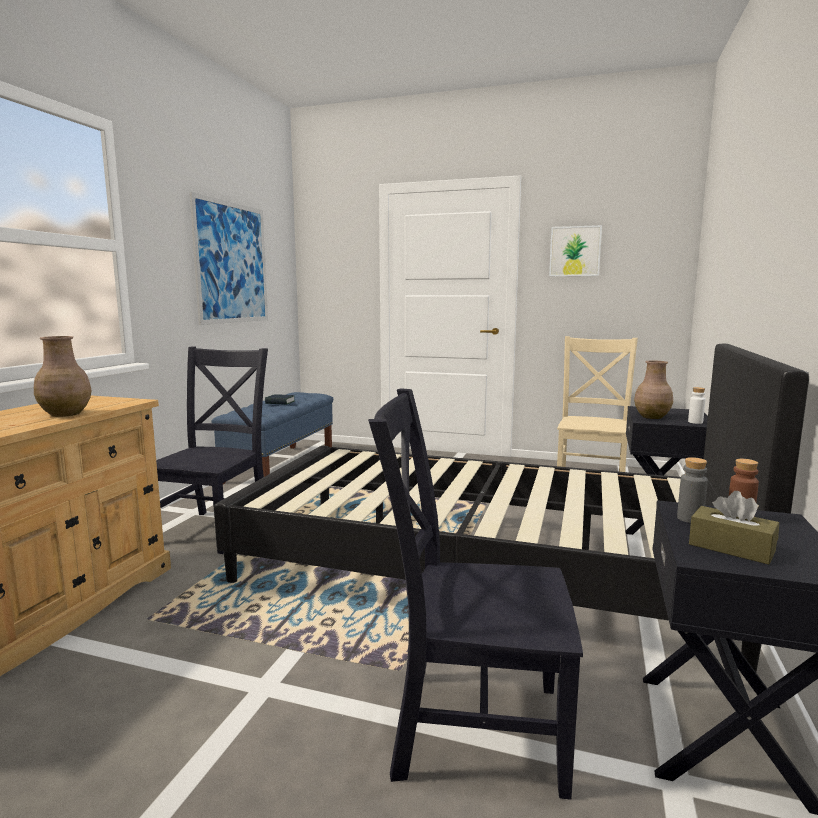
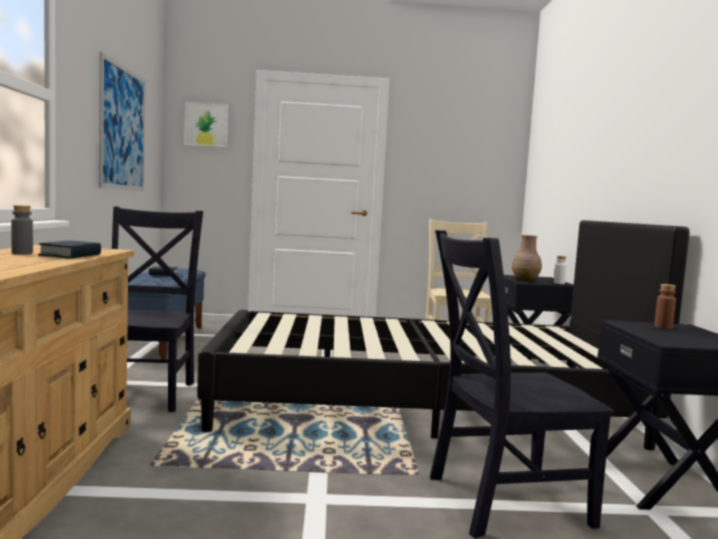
camera: 20 degrees left, 5 degrees down
(66, 414) = (71, 255): brown vase -> book
(575, 251) = (433, 147): picture -> picture (206, 125)
(690, 519) = (635, 327): grey bottle -> grey bottle (22, 253)
(731, 548) = (677, 338): brown tissue box -> none

